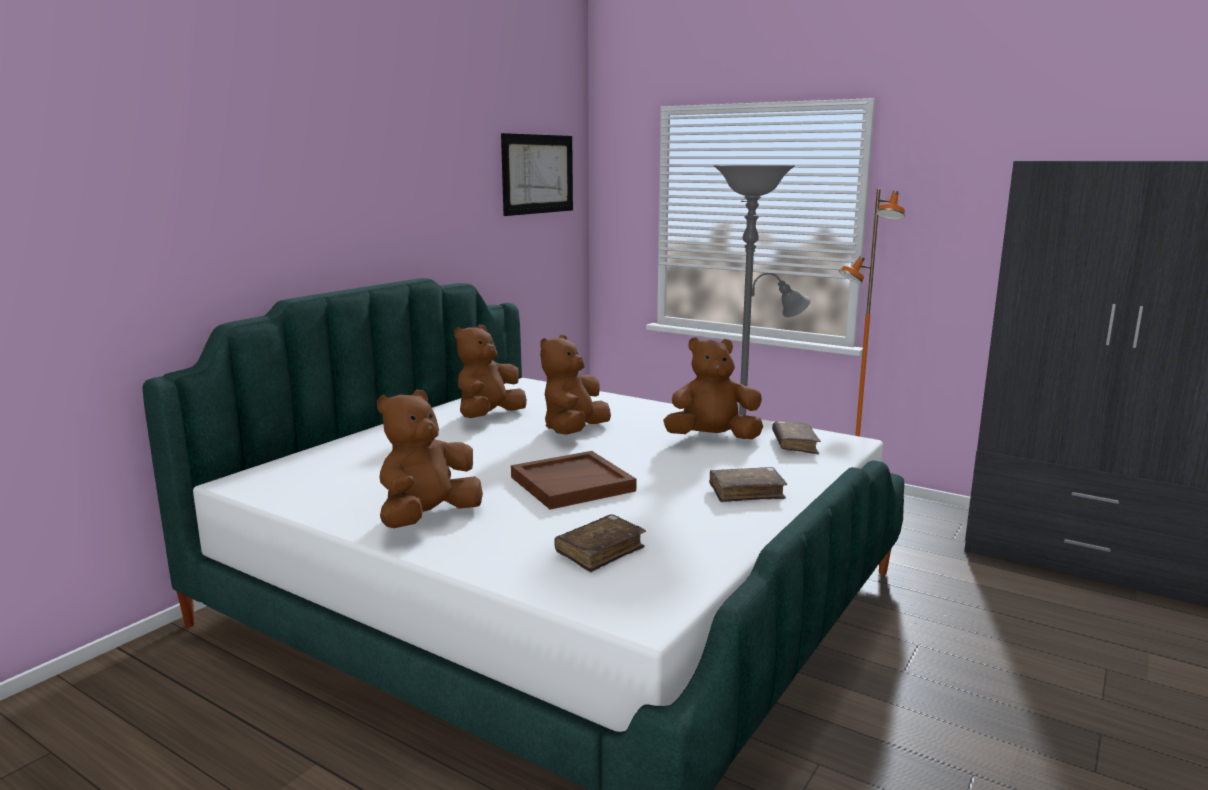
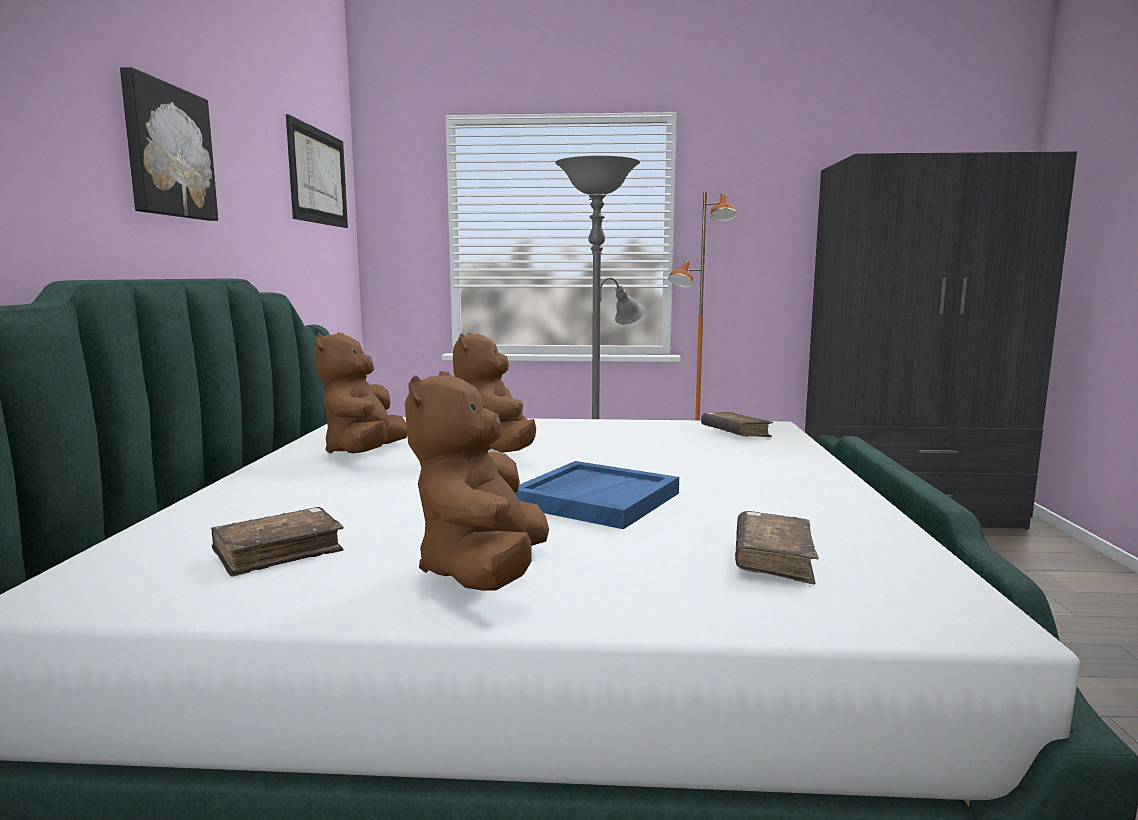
camera: 30 degrees left, 5 degrees down
(377, 195) = (167, 151): none -> picture
(572, 483) = (596, 499): brown tray -> blue tray
(712, 438) = (652, 439): brown plush toy -> none
(746, 492) = (782, 475): brown book -> brown book (278, 553)

